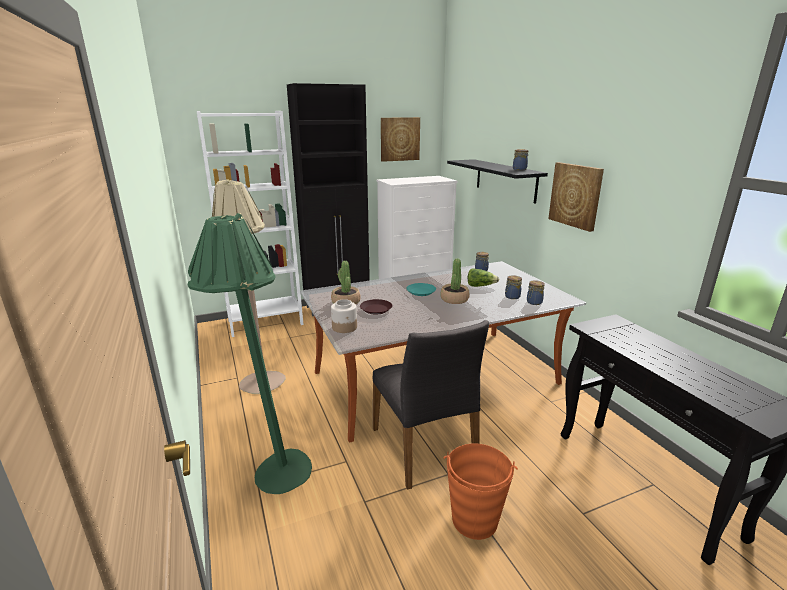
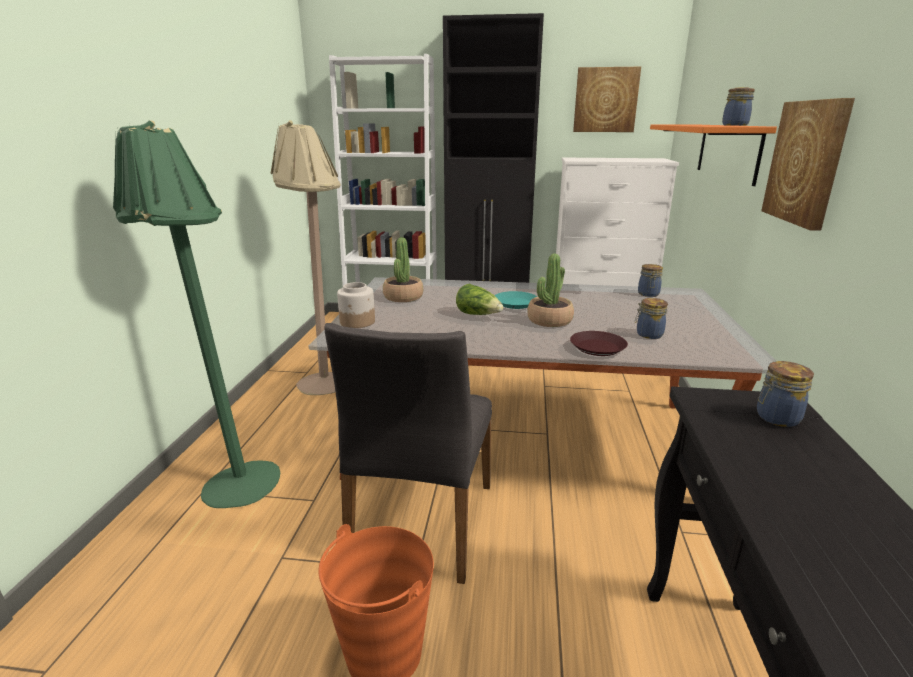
camera: 30 degrees right, 0 degrees up
(375, 309) = (425, 311): brown plate -> brown plate (597, 348)
(480, 286) = (616, 312): lettuce -> lettuce (478, 315)
(505, 180) = (727, 151): black shelf -> orange shelf
(533, 302) = (676, 349): jar -> jar (776, 418)

